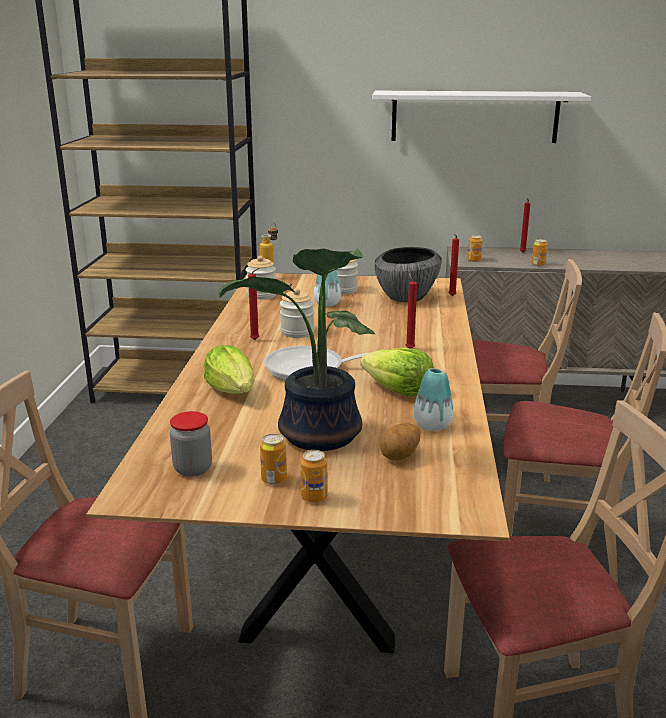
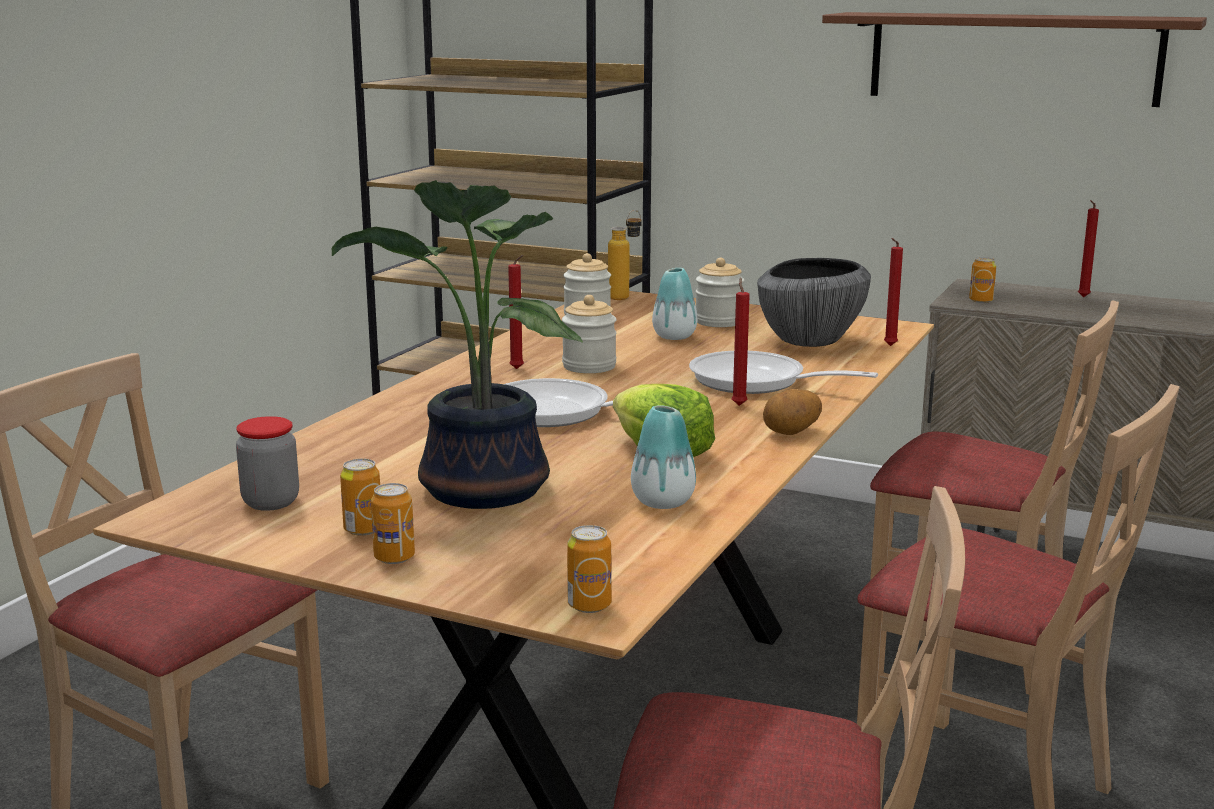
camera: 20 degrees right, 5 degrees down
(232, 390) = (420, 423): lettuce -> none
(400, 456) = (571, 530): potato -> potato (792, 432)
(404, 331) = (756, 382): none -> frying pan
(474, 116) = (1013, 58): white shelf -> brown shelf
(538, 264) = (1092, 316): can -> can (589, 605)

